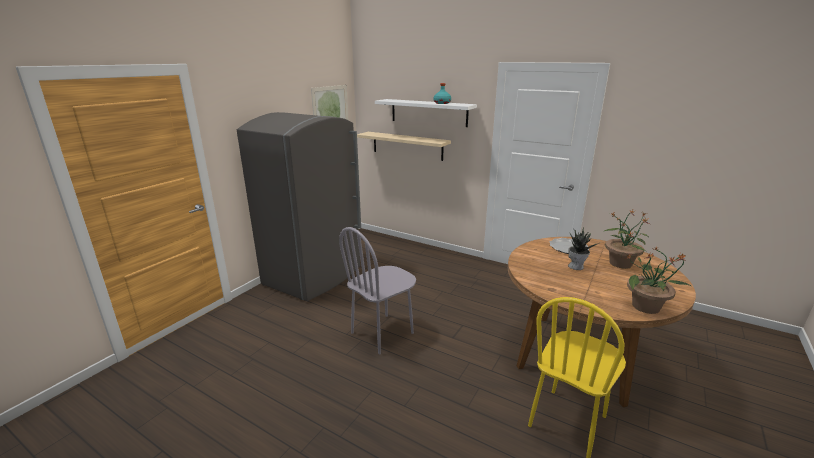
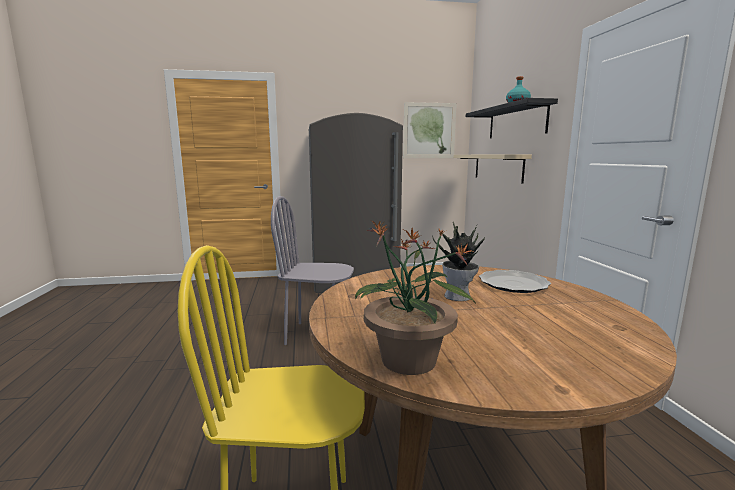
camera: 50 degrees right, 10 degrees down
(428, 112) = (516, 121): white shelf -> black shelf
(620, 263) = (549, 320): potted plant -> none

